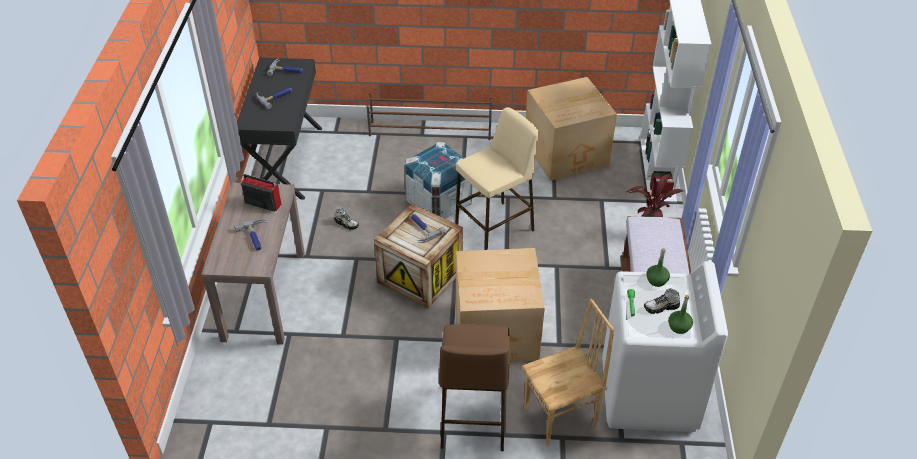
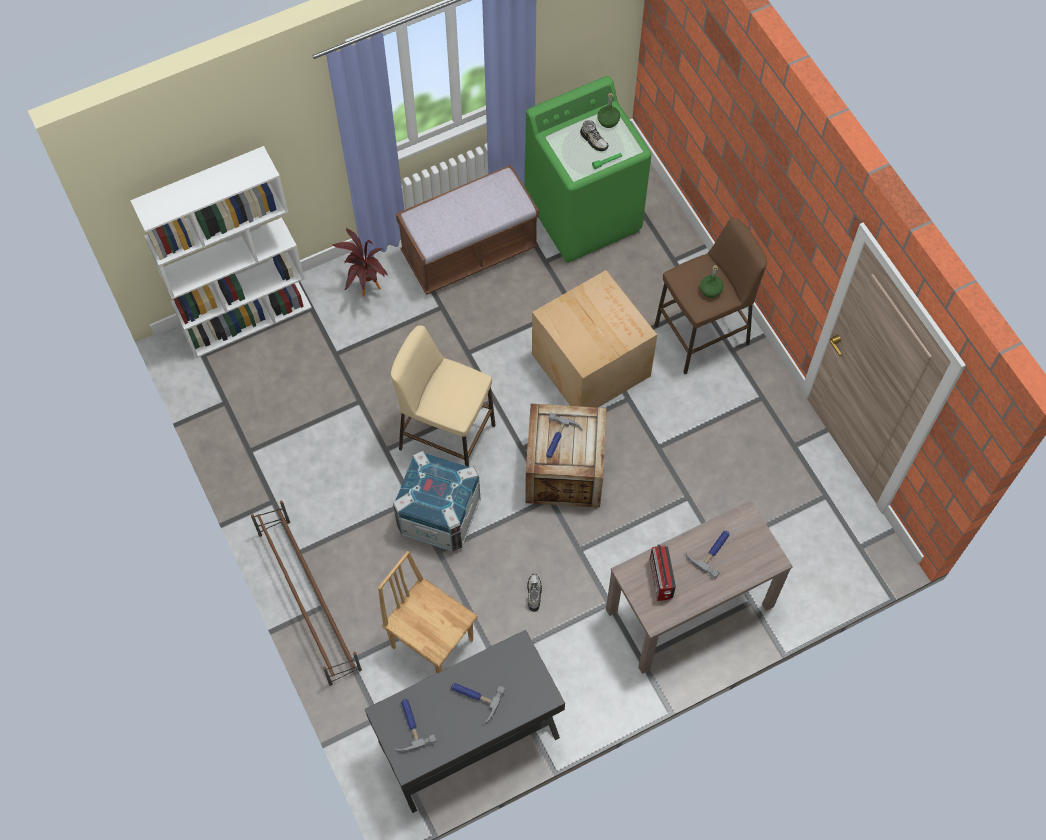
camera: 120 degrees left, 20 degrees up
(561, 418) = (654, 269): brown chair -> brown chair (432, 642)
(567, 154) = (269, 422): cardboard box -> none
(648, 395) = (584, 214): white washing machine -> green washing machine
(657, 280) = (563, 154): green bottle -> green bottle (710, 290)

